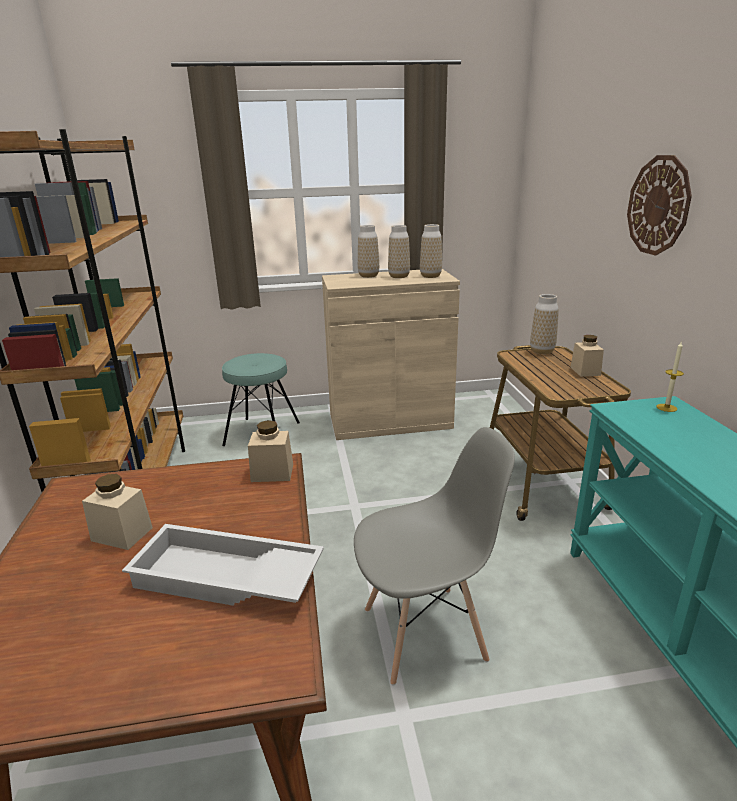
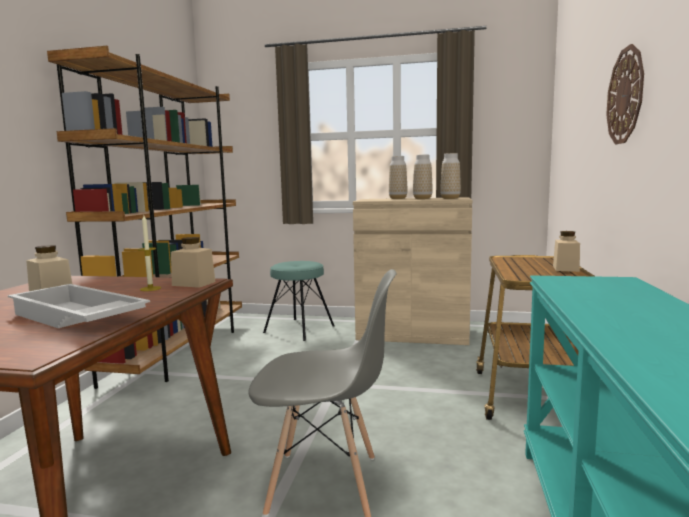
camera: 20 degrees right, 15 degrees down
(542, 351) = (536, 257): vase -> none
(666, 408) = (613, 281): candle -> candle (150, 288)

